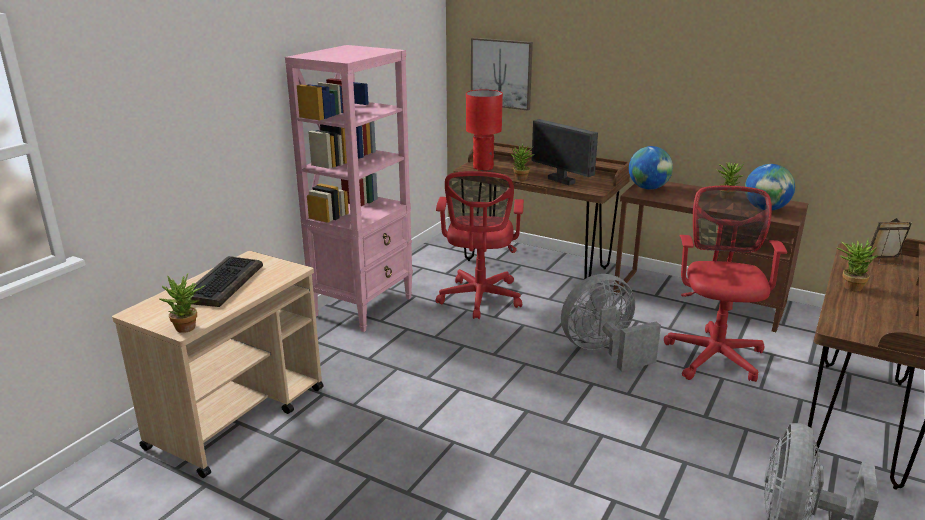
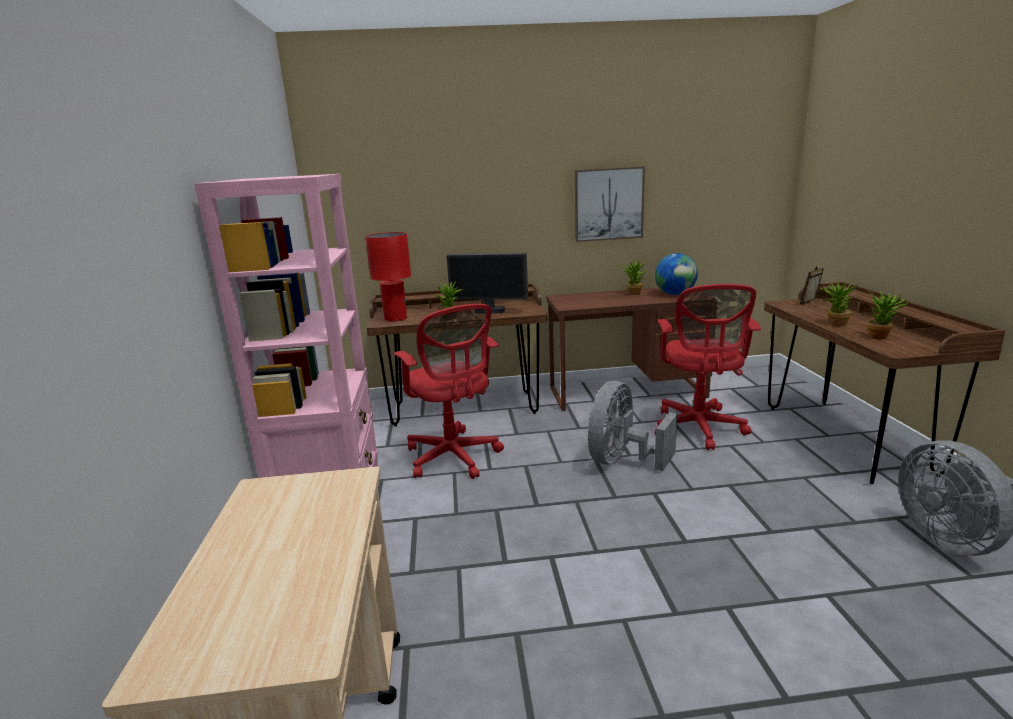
camera: 35 degrees left, 5 degrees down
(188, 329) = (319, 646): potted plant -> potted plant (881, 337)
(223, 283) = (268, 540): keyboard -> none
(501, 73) = (378, 218): picture -> picture (608, 204)
(648, 188) = (568, 301): globe -> none
(714, 354) = (699, 429): red office chair -> red office chair turned 150 degrees counterclockwise

